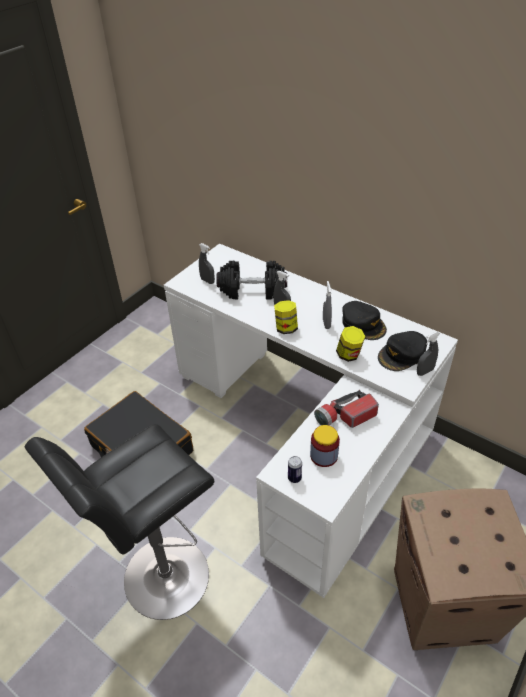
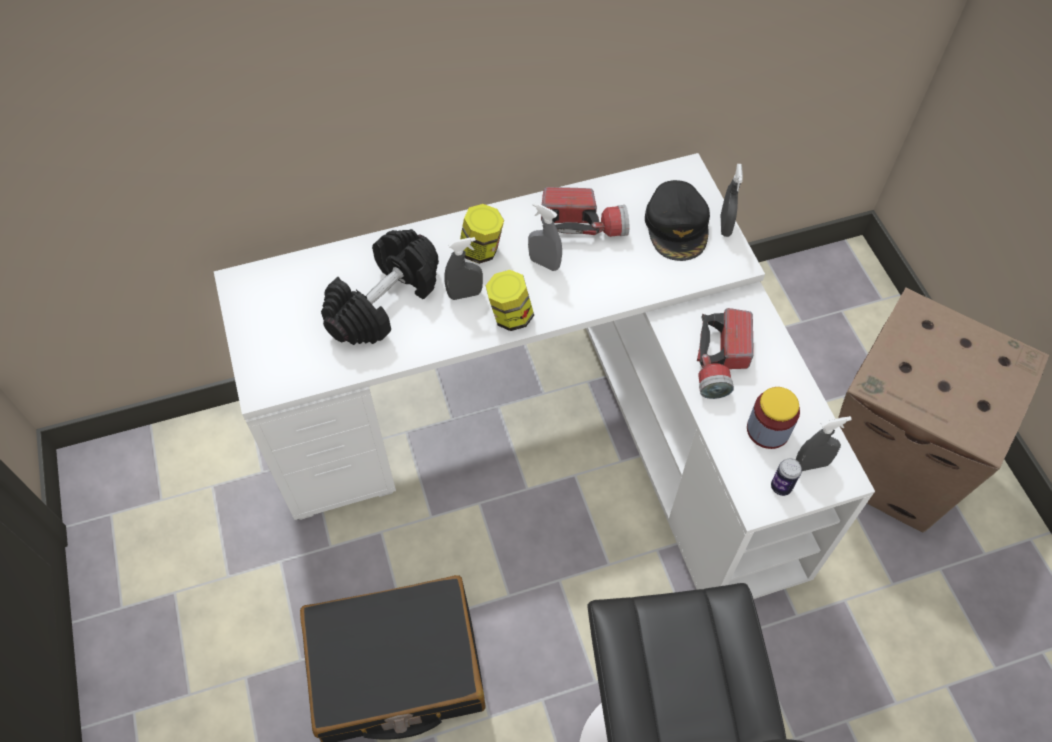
camera: 55 degrees left, 15 degrees up
(207, 281) = (299, 346): grey spray bottle -> grey spray bottle (811, 464)
(349, 355) = (629, 281): jar -> jar (482, 250)
(363, 324) = (584, 224): black cap -> flashlight

